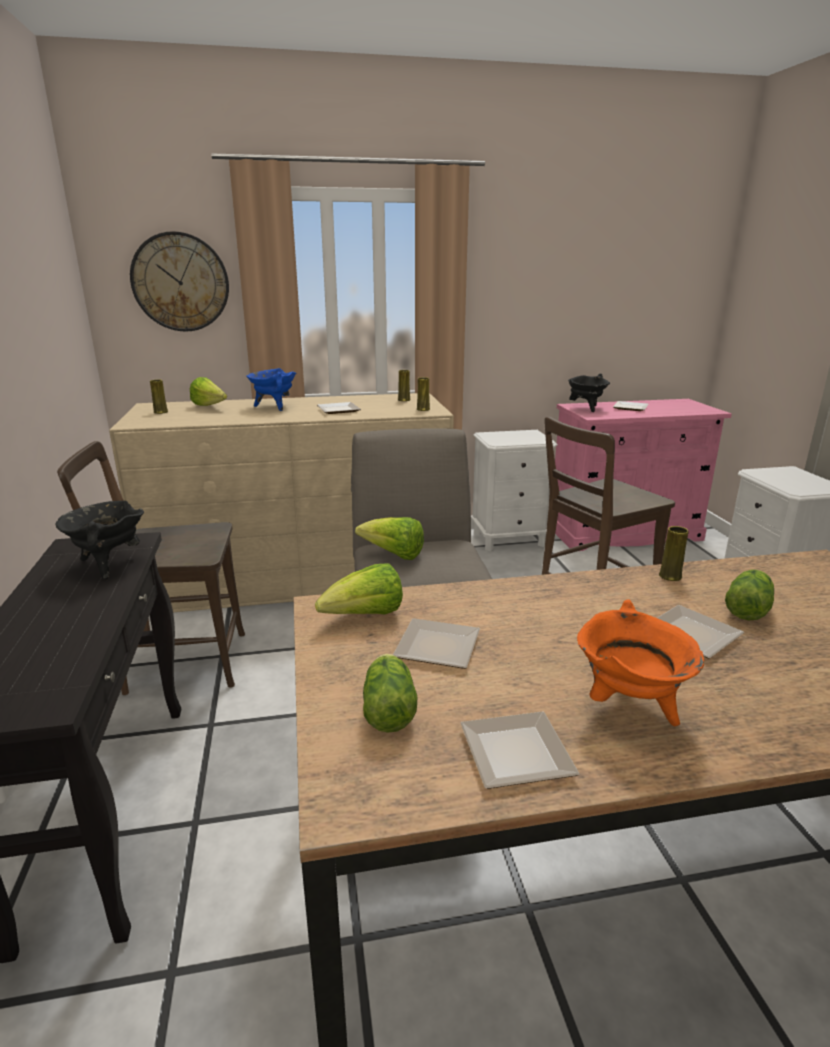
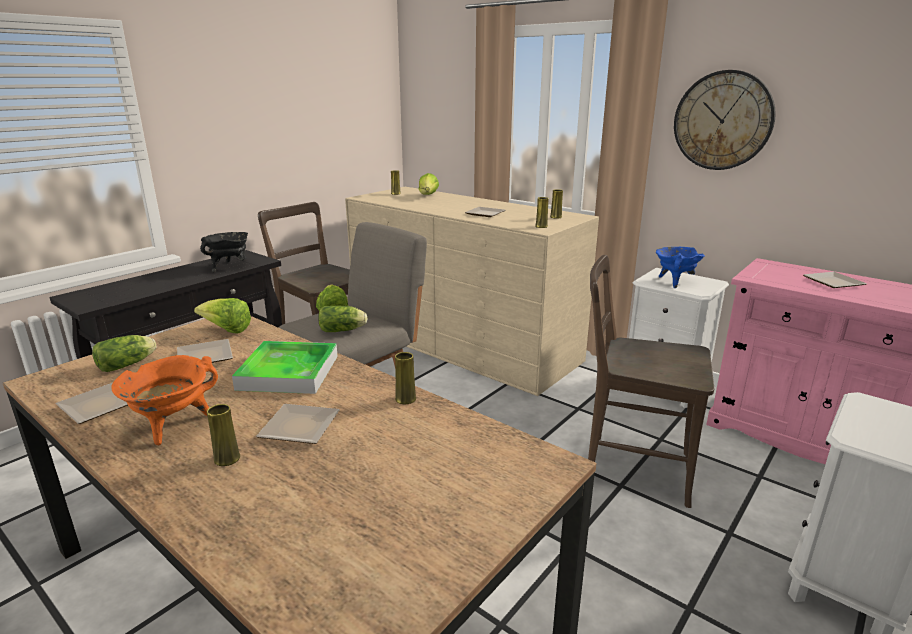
camera: 50 degrees right, 0 degrees up
(180, 282) = (448, 102): wall clock -> wall clock (723, 121)
(274, 407) = (458, 203): blue cooking pot -> blue cooking pot (674, 282)
(549, 610) = (288, 372): none -> tray
(586, 408) = (771, 269): black cooking pot -> none
(737, 688) = (227, 459): none -> yellow vase
(748, 608) = (379, 442): lettuce -> lettuce (344, 330)

